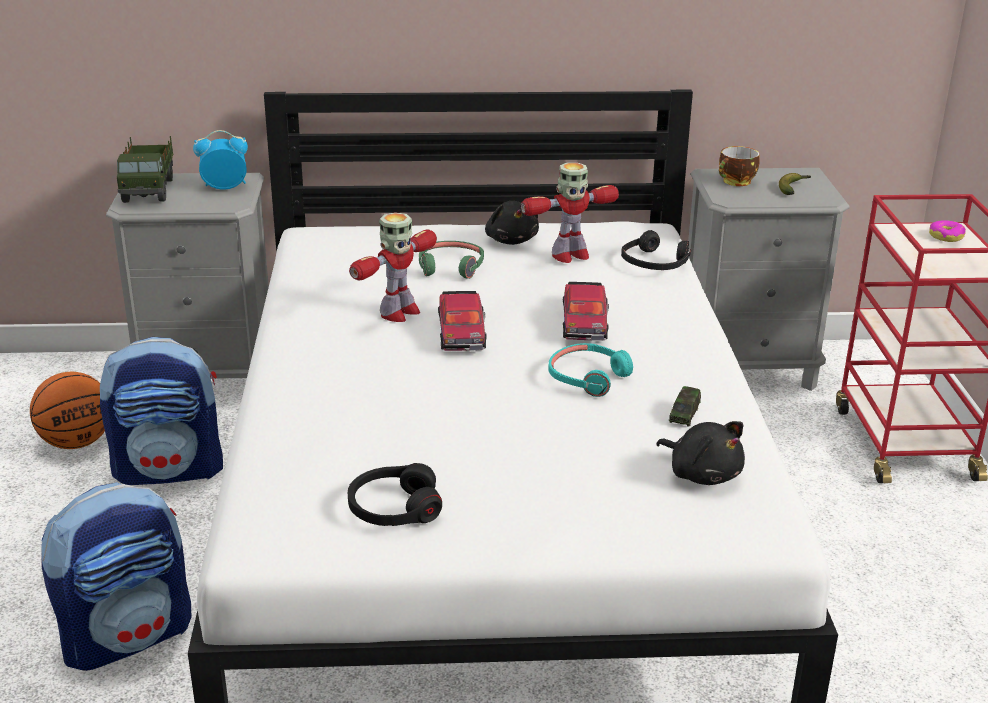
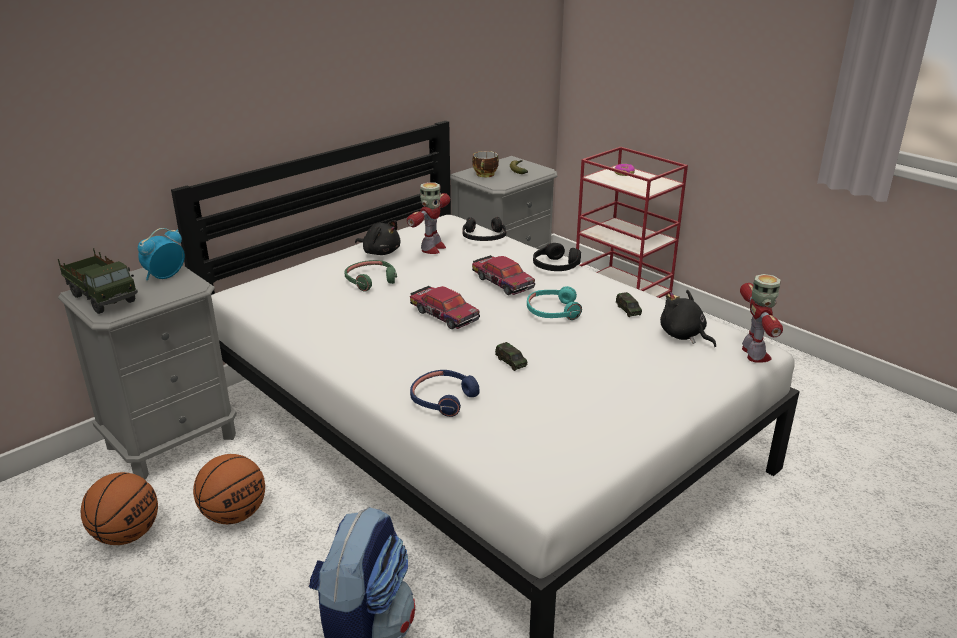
camera: 40 degrees left, 0 degrees up
(170, 470) = (234, 514): backpack -> basketball
(316, 414) = (443, 399): none -> blue headphones
(394, 508) = (578, 429): black headphones -> black headphones (555, 266)
(398, 313) = (387, 319): toy robot -> toy robot (755, 354)
(446, 410) = (511, 362): none -> toy car
(702, 474) = (683, 335): black plush toy -> black plush toy turned 135 degrees counterclockwise

